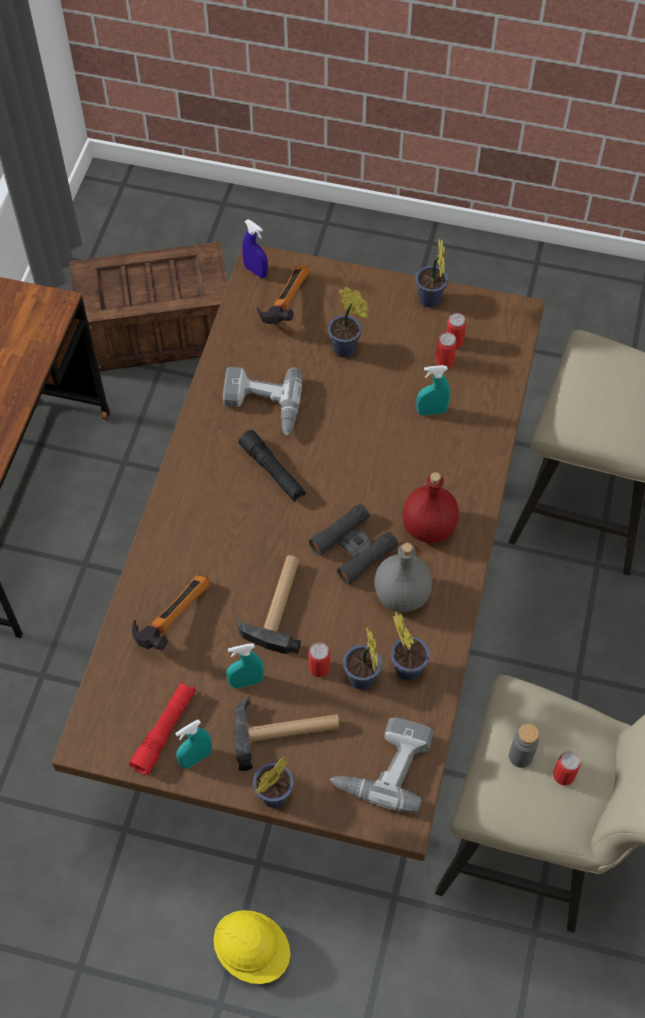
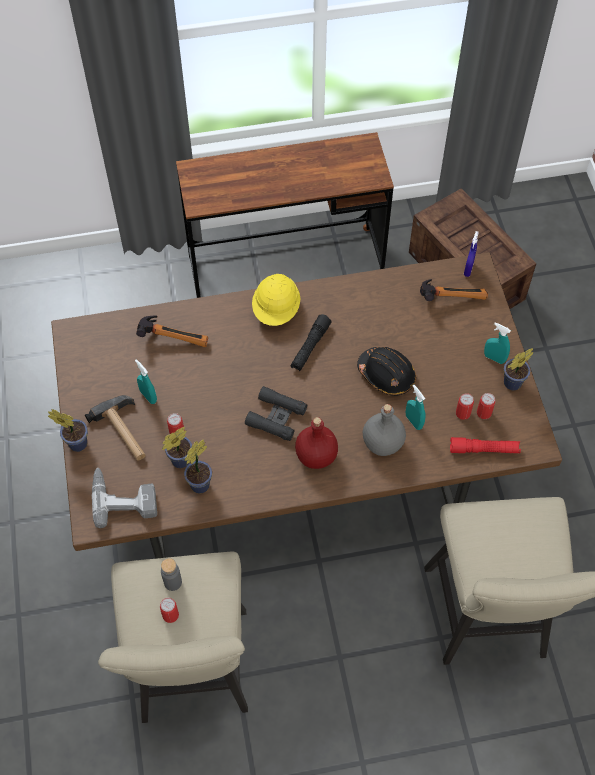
camera: 65 degrees right, 0 degrees up
(164, 731) = (95, 367): red flashlight -> red flashlight (484, 449)
(196, 758) = (85, 391): turquoise spray bottle -> turquoise spray bottle (494, 358)
(253, 951) = (52, 527): yellow hard hat -> yellow hard hat (276, 310)
(262, 406) = (358, 319): power drill -> none
(278, 604) = (211, 391): hammer -> none
(347, 350) = (434, 350): potted plant -> none
(355, 411) = (386, 375): none -> black hard hat
(401, 596) = (253, 460): grey bottle -> grey bottle (382, 443)

